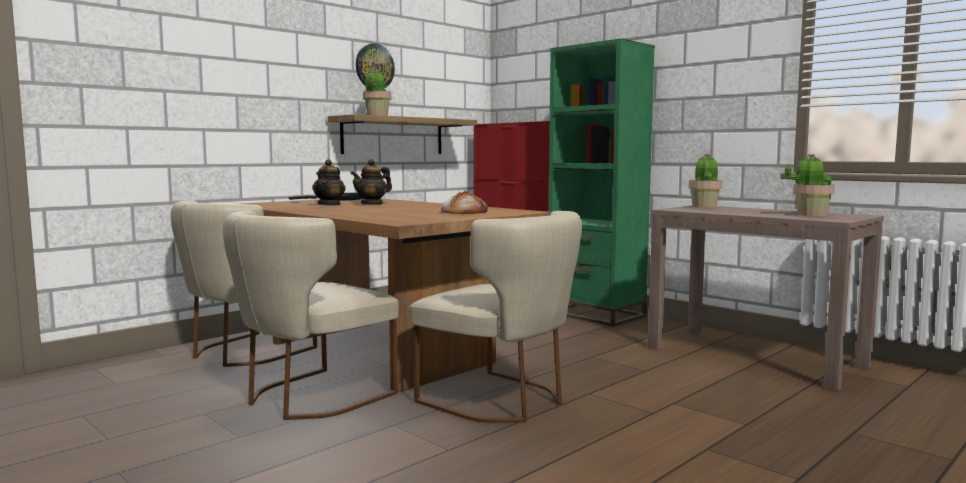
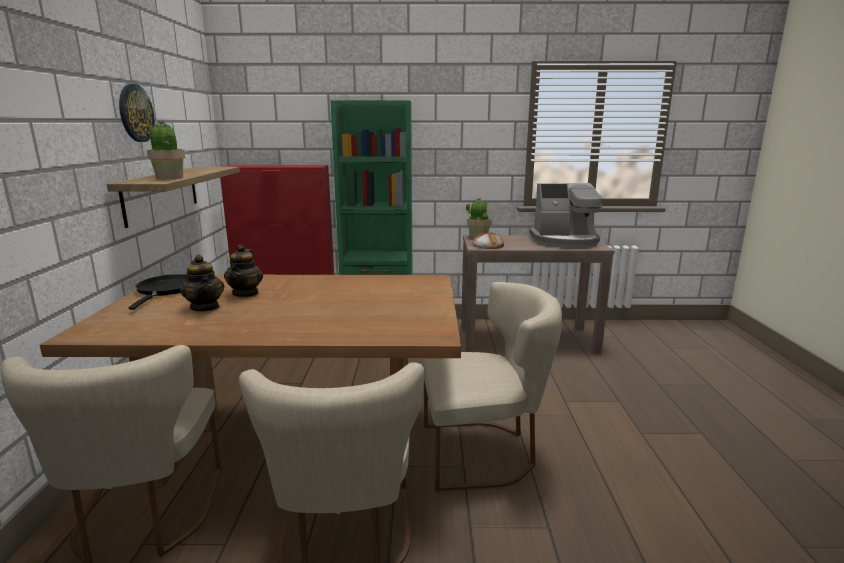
camera: 45 degrees left, 10 degrees up
(464, 212) = (396, 293): bread -> bread (487, 245)
(811, 214) = (565, 241): potted plant -> coffee machine

